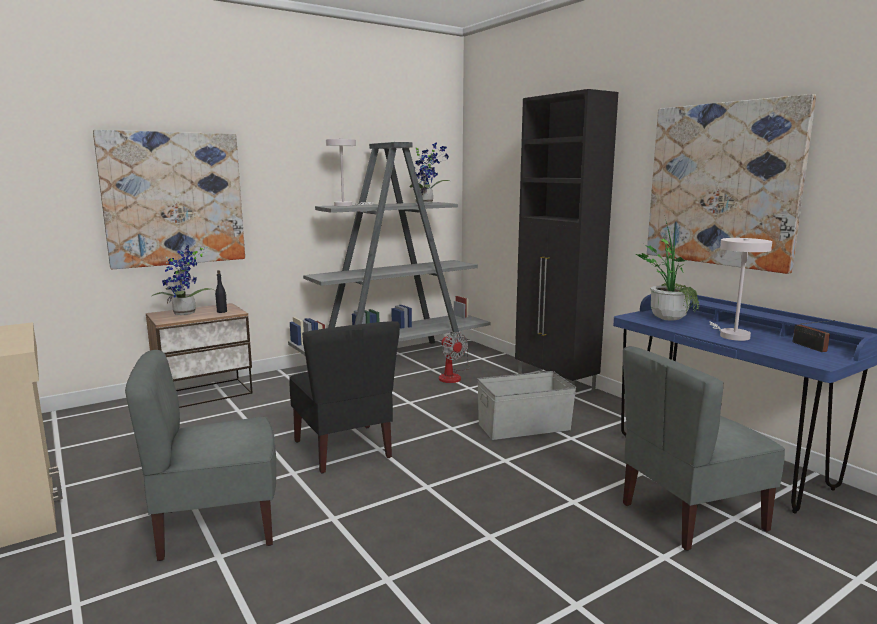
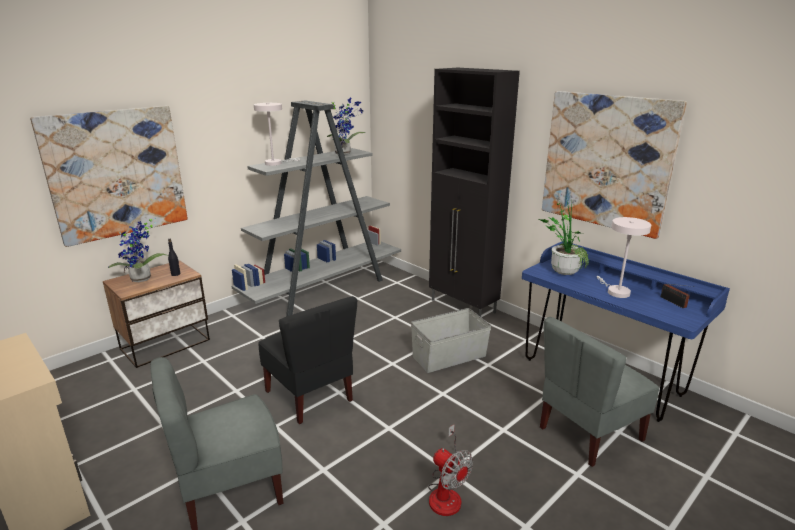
camera: 10 degrees left, 10 degrees up
(453, 376) = (378, 305): fan -> fan (446, 492)

